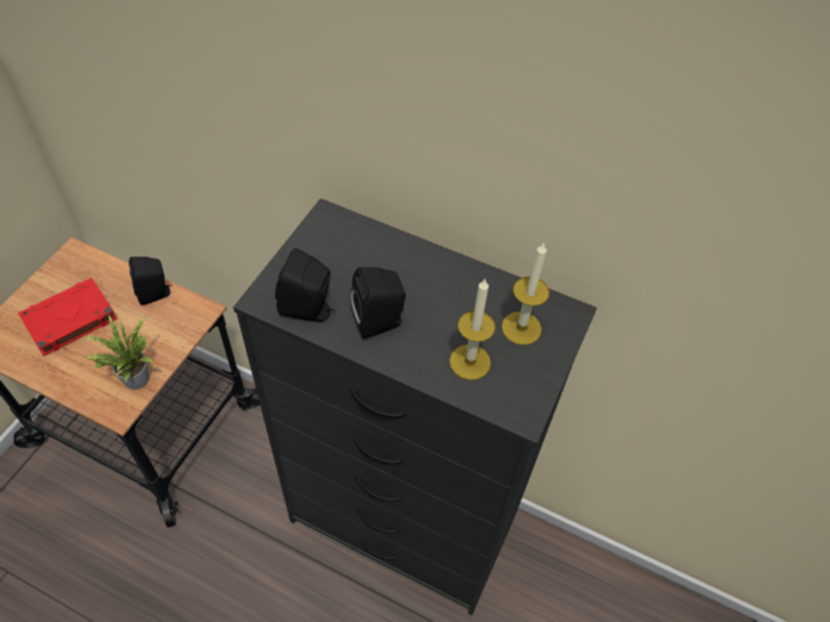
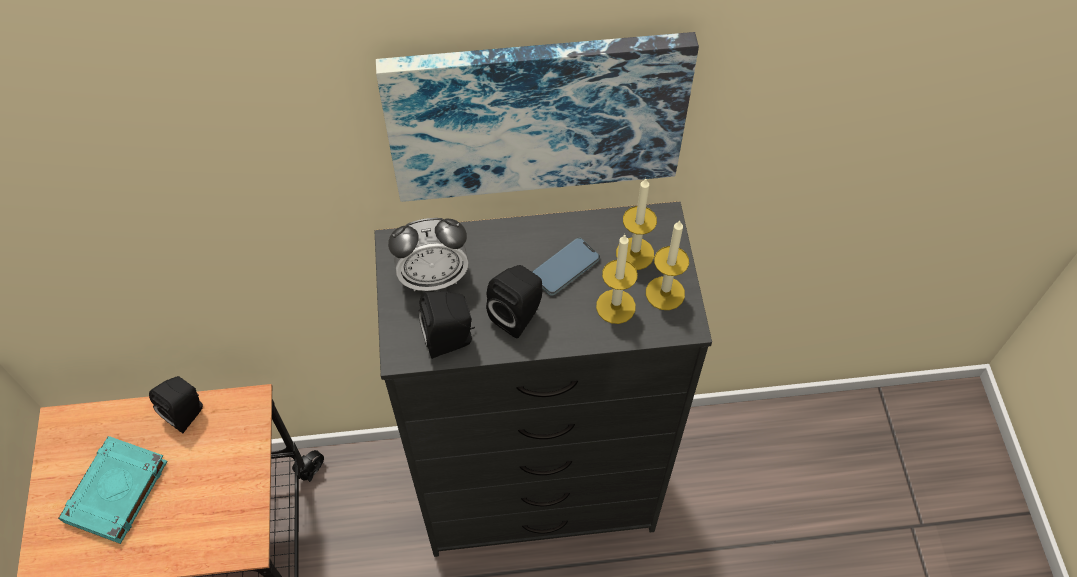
camera: 30 degrees left, 5 degrees up
(69, 320) = (116, 493): red book -> turquoise book
(134, 378) = (235, 507): potted plant -> none
(336, 255) = (433, 277): none -> alarm clock
(450, 307) = (565, 268): none -> phone
(481, 141) = (536, 113): none -> picture
(524, 376) = (665, 293): none -> candle

